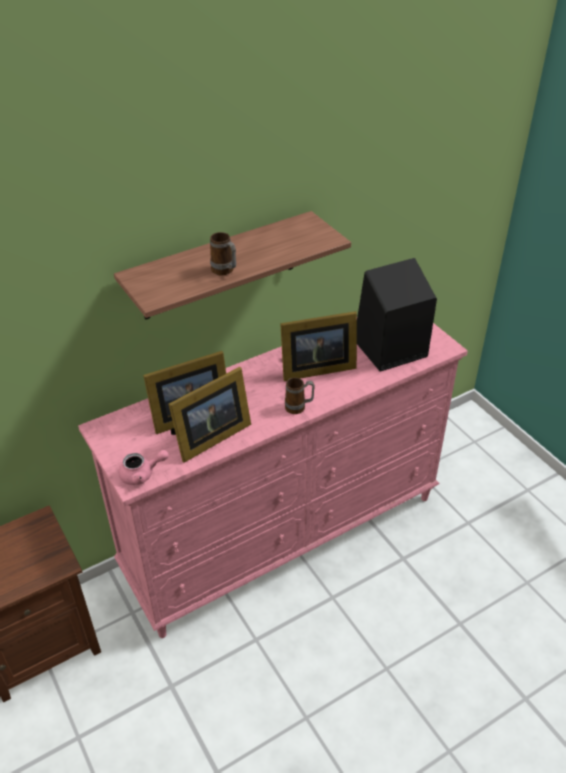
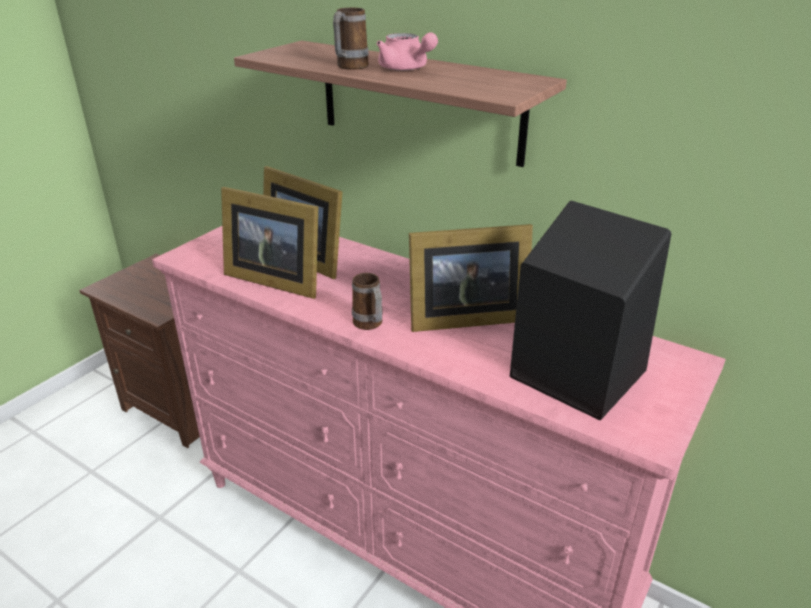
camera: 65 degrees right, 10 degrees down
(142, 474) = (196, 257): pink teapot -> pink teapot (406, 69)
(315, 368) = (462, 318): picture frame -> picture frame turned 60 degrees counterclockwise

